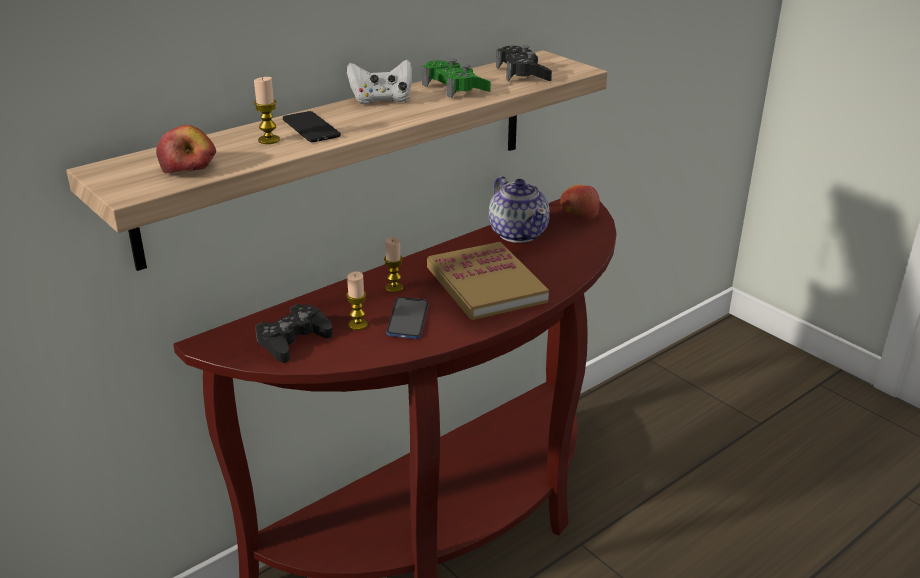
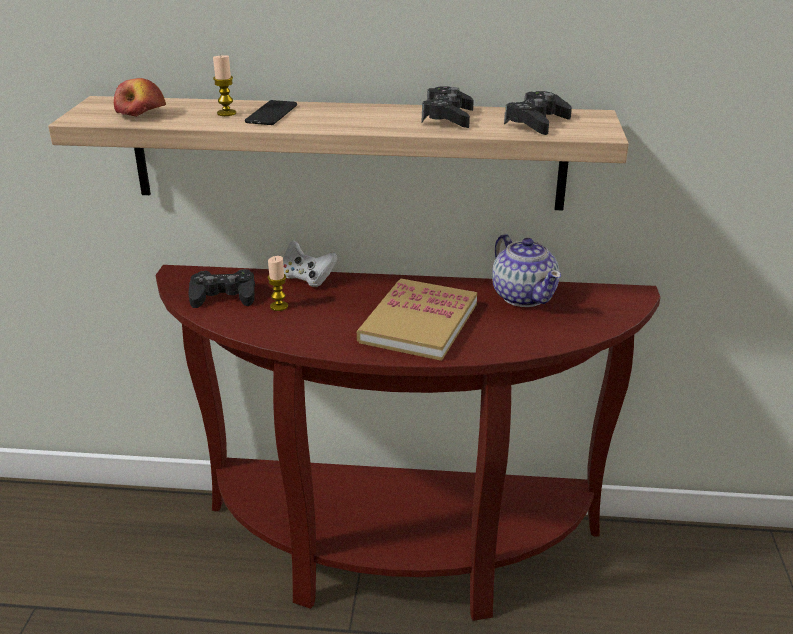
camera: 45 degrees right, 0 degrees up
(381, 100) = (368, 110): white game controller -> white game controller (307, 279)
(394, 288) = (350, 293): candle -> none
(408, 319) = (316, 319): phone -> none
(455, 88) = (447, 117): green game controller -> black game controller
(518, 233) = (523, 296): teapot -> teapot turned 45 degrees counterclockwise
(579, 212) = (614, 302): apple -> none

